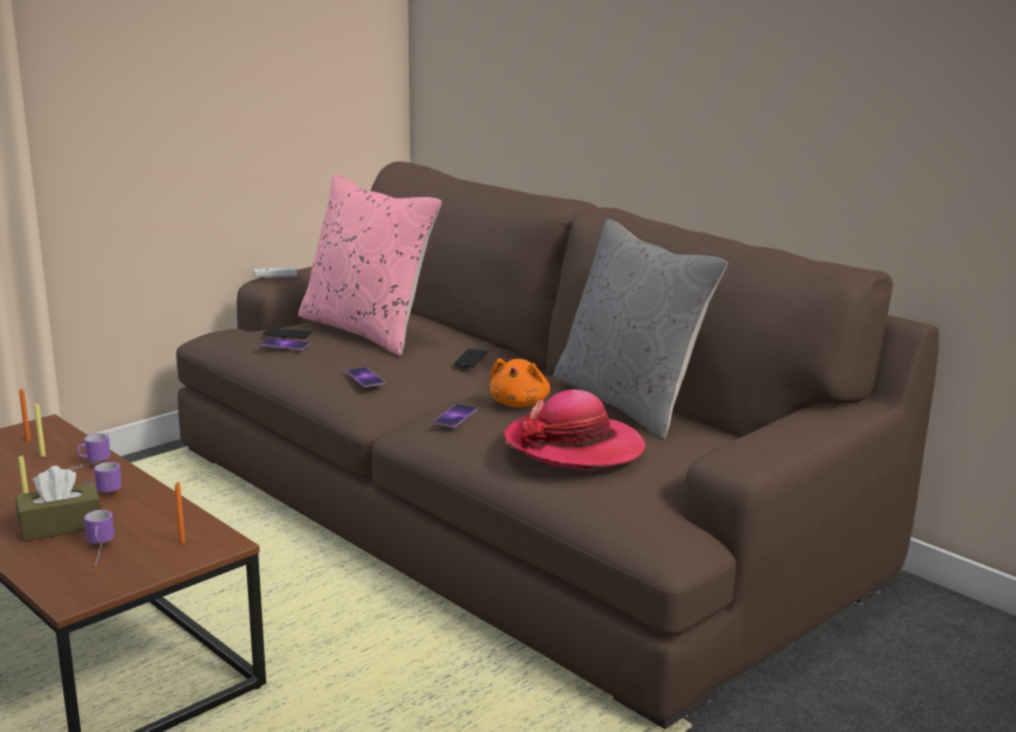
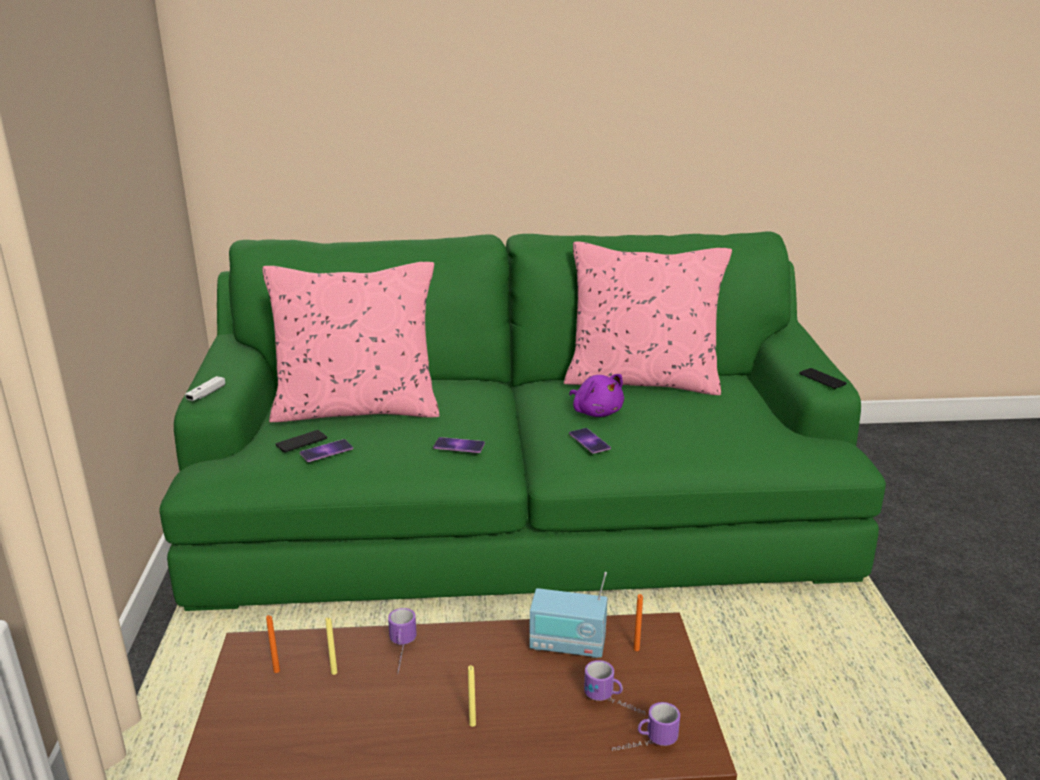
camera: 50 degrees left, 5 degrees up
(60, 526) = (528, 711): brown tissue box -> none
(100, 490) = (469, 661): mug -> mug (644, 745)
(157, 516) = (567, 645): none -> radio
(470, 359) = (479, 396): phone -> phone (822, 379)
(506, 509) = (520, 510): brown sofa -> green sofa
(520, 403) = (596, 412): orange plush toy -> purple plush toy
(574, 446) = (703, 423): hat -> none
(629, 402) = (642, 380): grey pillow -> pink pillow

